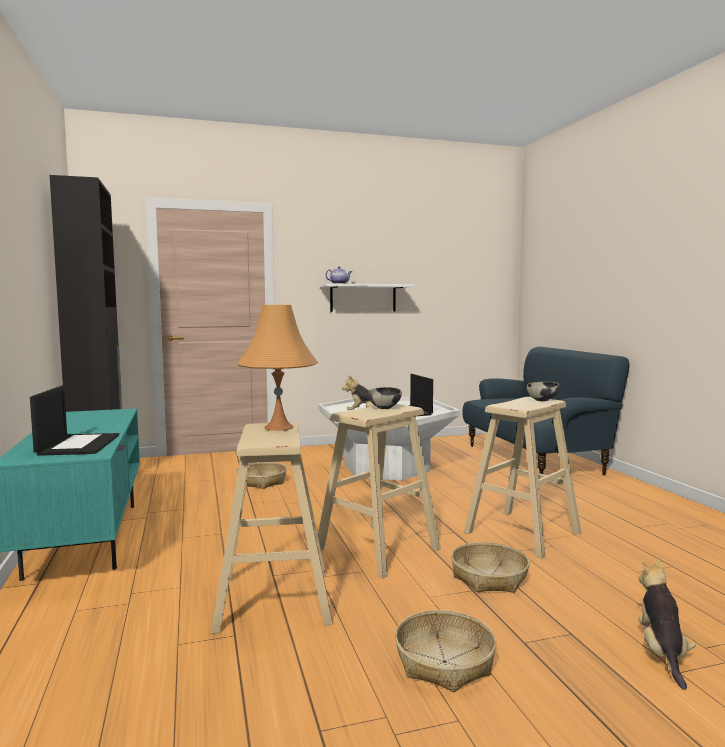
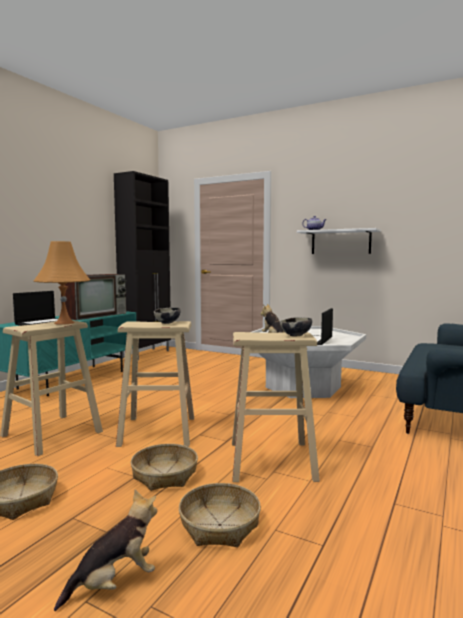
camera: 45 degrees right, 0 degrees up
(102, 421) = (96, 315): none -> television
(262, 482) = (207, 375): basket -> basket (220, 525)

